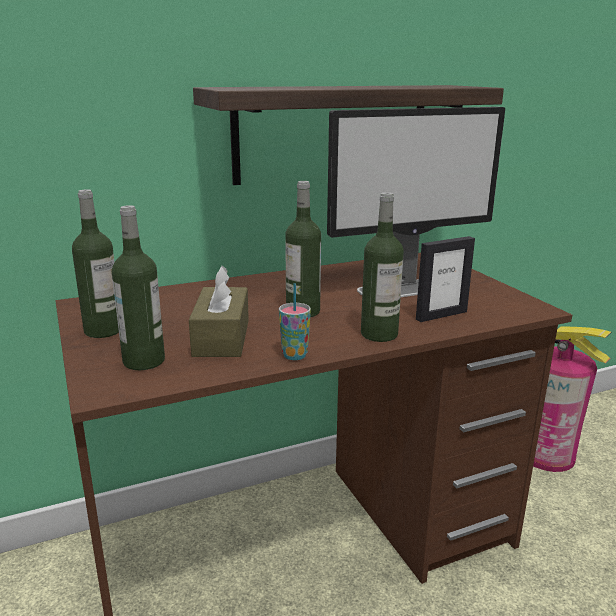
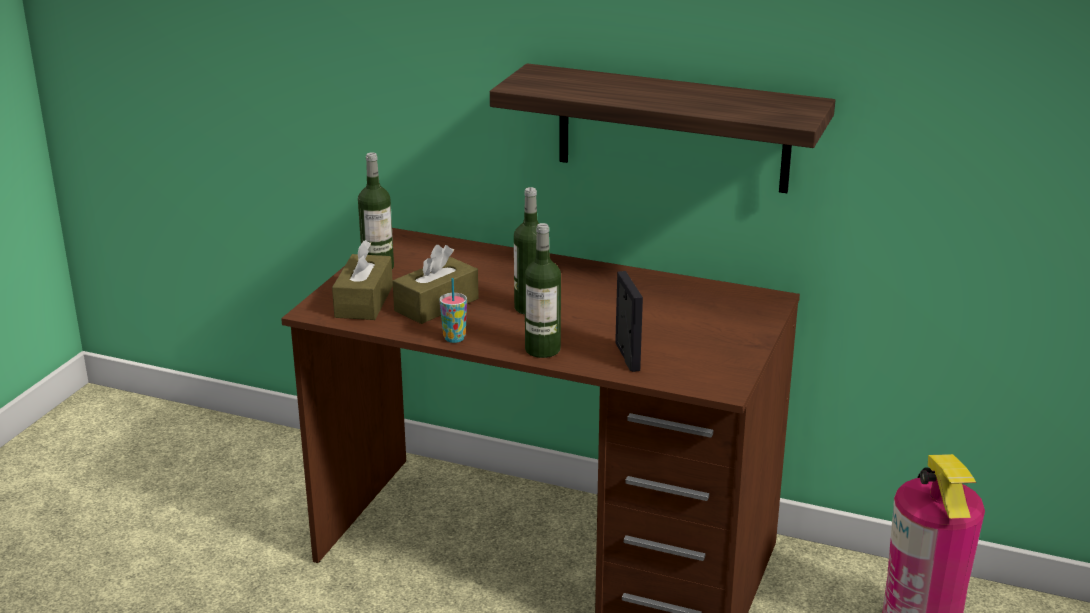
camera: 45 degrees right, 5 degrees up
(144, 361) = (364, 301): bottle -> brown tissue box
(406, 289) = (660, 322): monitor -> none
(441, 315) = (626, 356): picture frame -> picture frame turned 120 degrees counterclockwise

